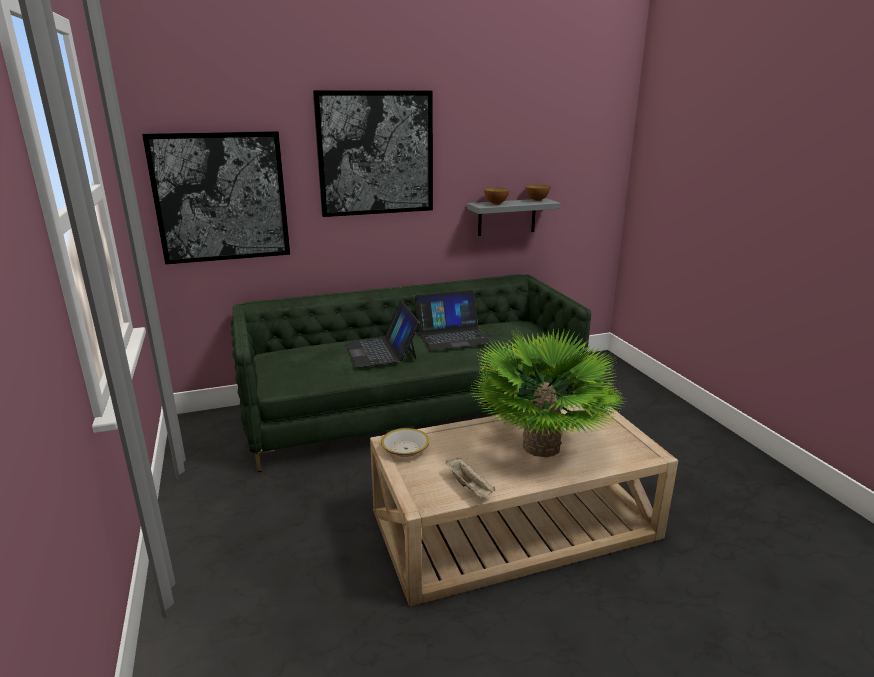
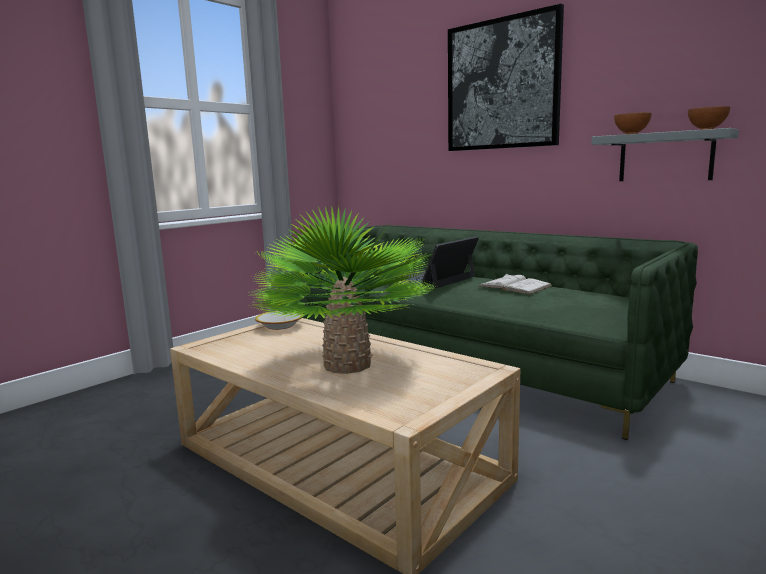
camera: 60 degrees right, 10 degrees down
(221, 197) = (383, 134): picture -> none
(452, 336) = (514, 286): laptop -> white book
(470, 487) = (235, 354): beige tray -> none

